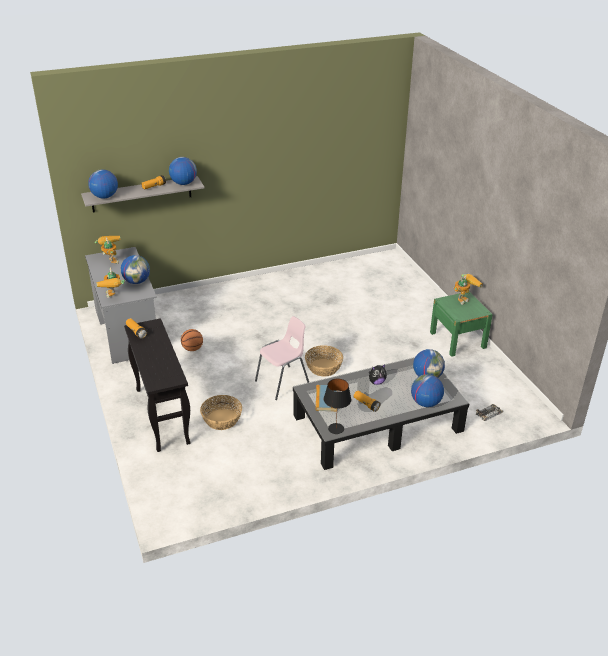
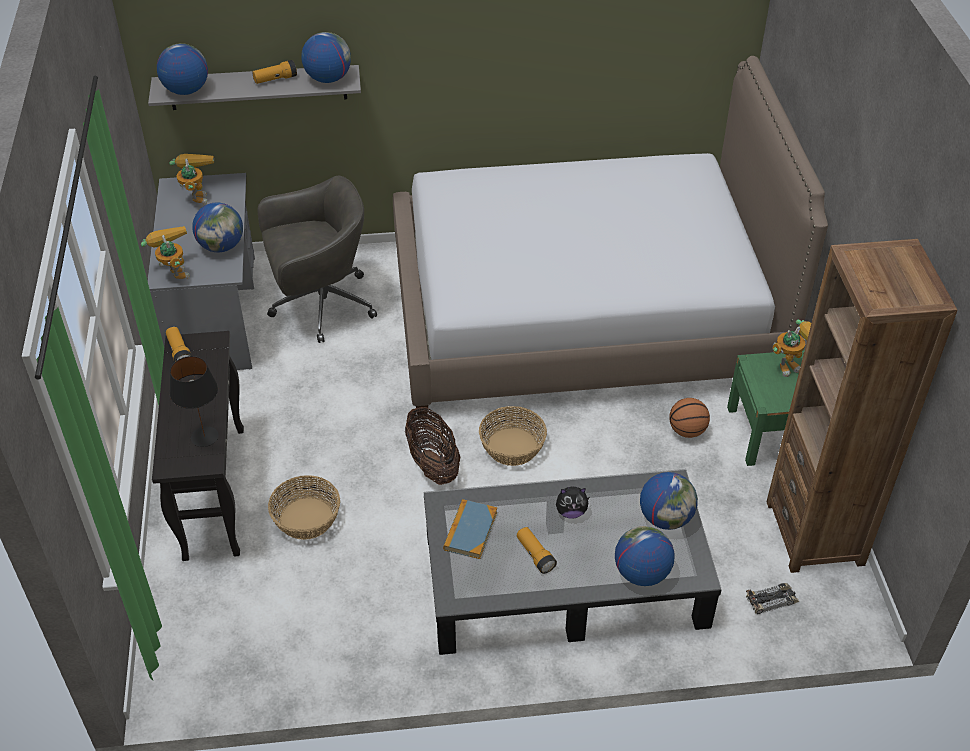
camera: 15 degrees right, 10 degrees up
(113, 297) = (173, 272): toy robot -> toy robot turned 150 degrees clockwise
(187, 318) = (320, 305): none -> grey office chair
(192, 349) = (307, 369): basketball -> basketball (687, 431)
(283, 382) = (433, 464): pink chair -> basket
(335, 428) = (464, 594): black table lamp -> black table lamp (204, 436)
(336, 302) = (582, 314): none -> bed
(498, 380) = (815, 533): none -> brown bookcase

